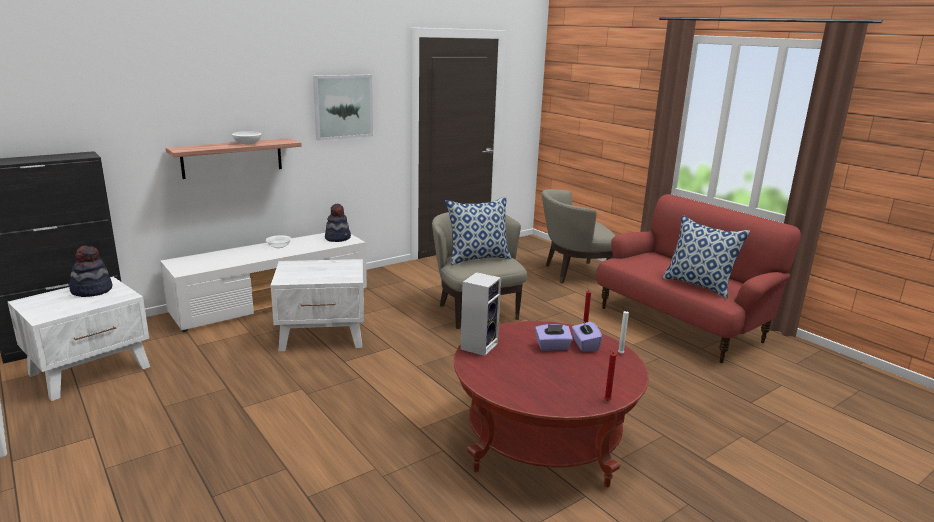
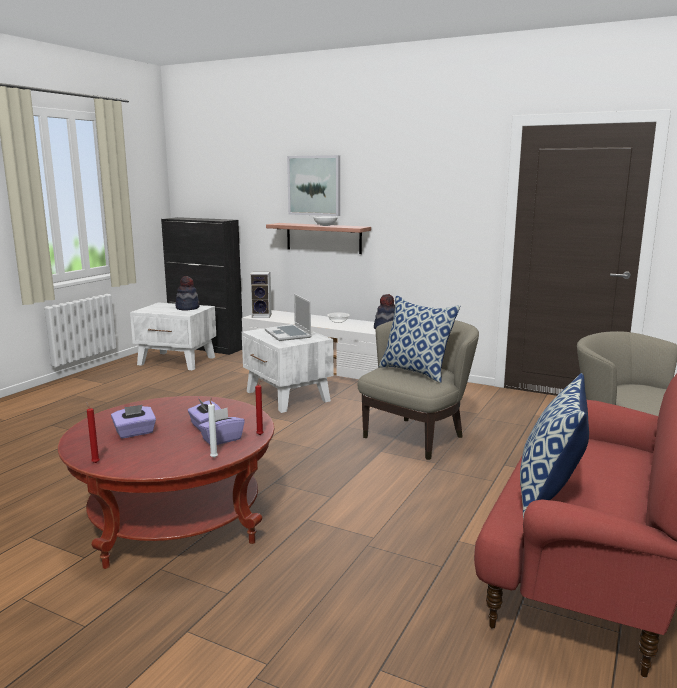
camera: 65 degrees right, 5 degrees down
(319, 270) = (288, 334): none -> laptop
(343, 106) = (424, 201): picture -> picture (314, 185)
(479, 345) = (185, 401): speaker -> speaker (262, 316)
(546, 377) = (135, 433): none -> purple tissue box

